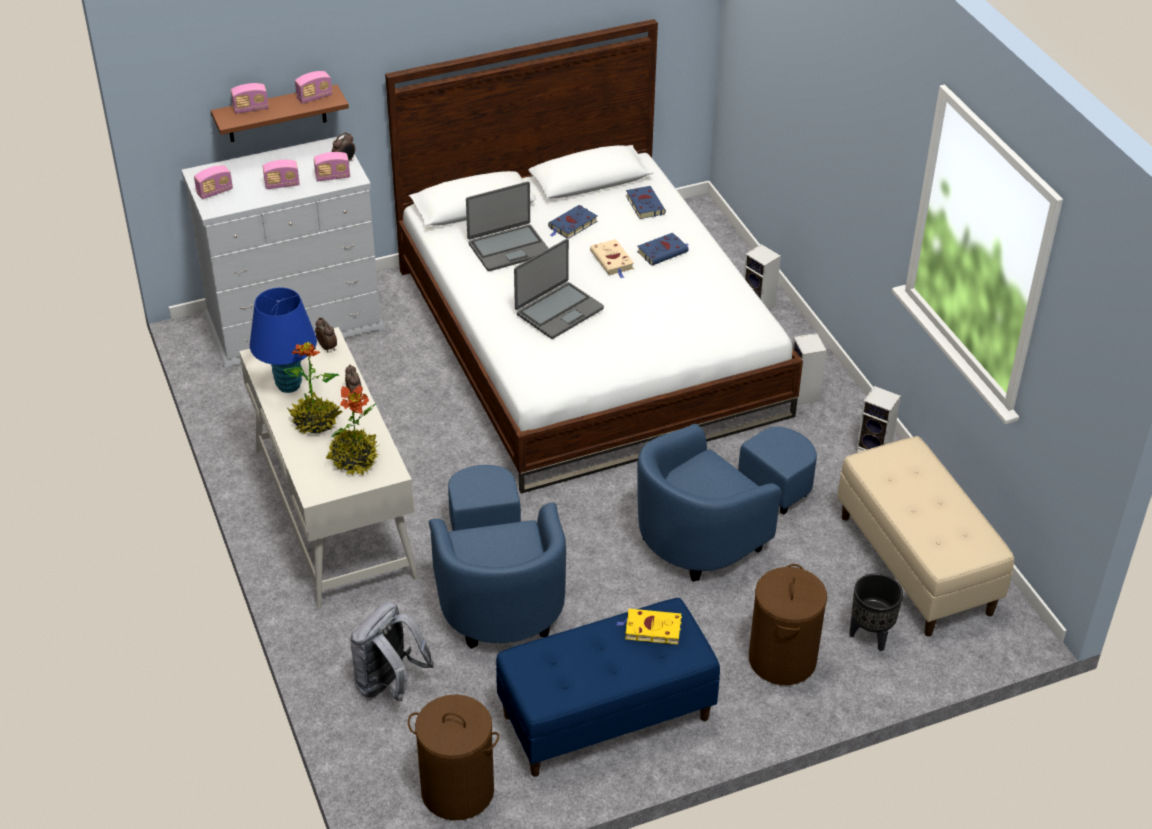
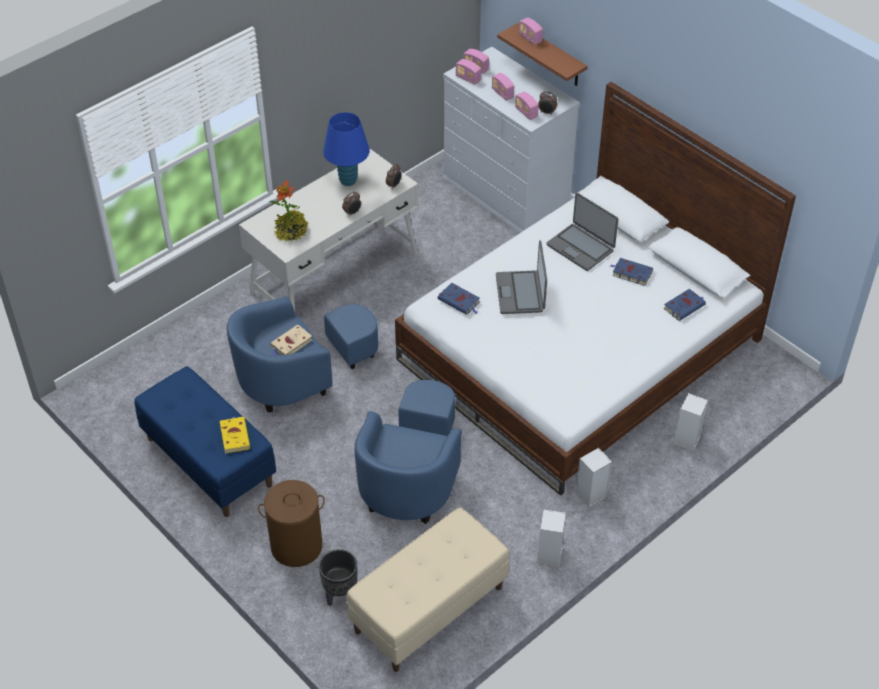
camera: 70 degrees right, 5 degrees up
(314, 97) = (563, 61): radio -> radio (468, 79)
(315, 422) = (319, 203): potted plant -> none
(389, 684) = (198, 348): grey backpack -> none
(457, 790) = (125, 406): brown laundry basket -> none
(558, 311) = (520, 293): laptop -> laptop turned 60 degrees clockwise
(612, 261) = (600, 307): beige book -> beige book (290, 344)
(663, 251) = (630, 333): blue book -> blue book (460, 301)
(716, 529) = (411, 476): blue armchair -> blue armchair turned 105 degrees counterclockwise

